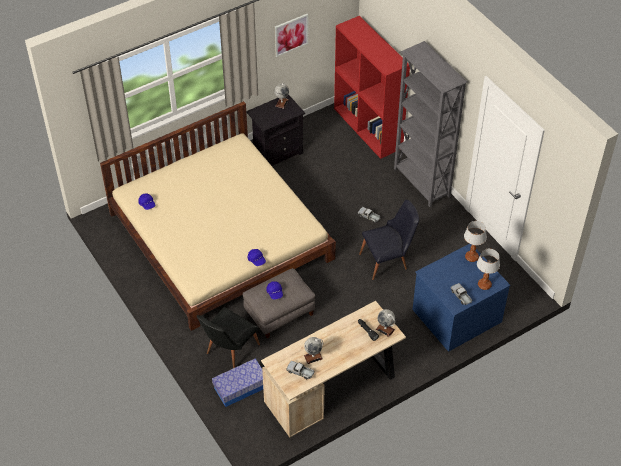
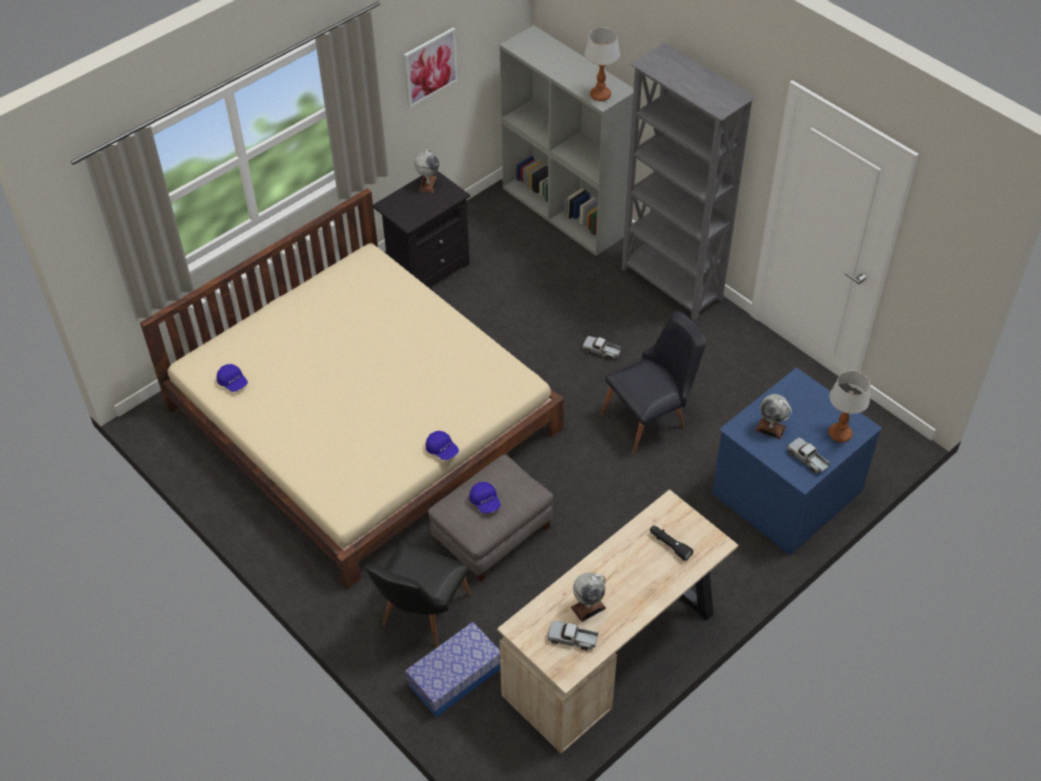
camera: 10 degrees left, 0 degrees up
(368, 128) = (565, 211): red bookcase -> grey bookcase
(385, 329) = (700, 537): globe -> globe (770, 428)
(472, 257) = (805, 391): table lamp -> table lamp (600, 95)

